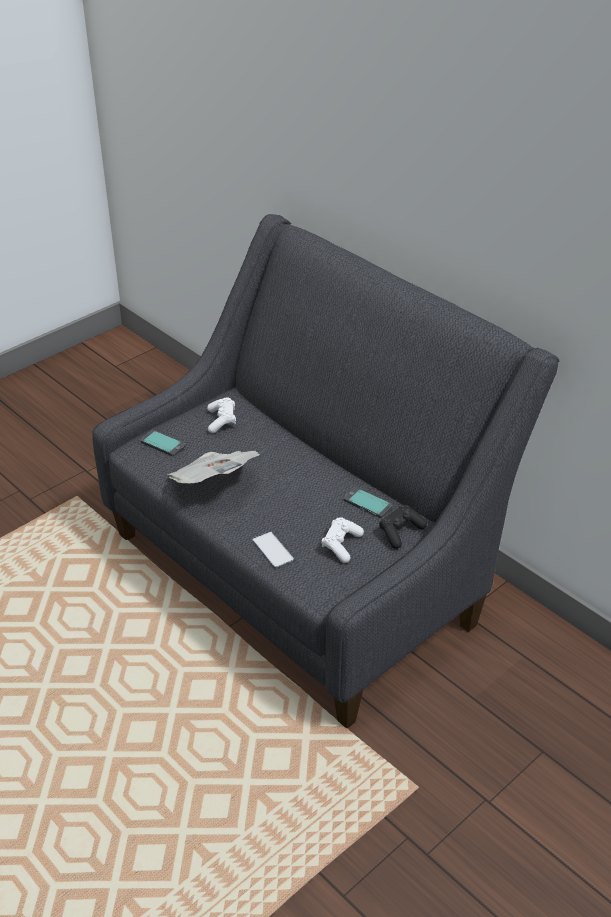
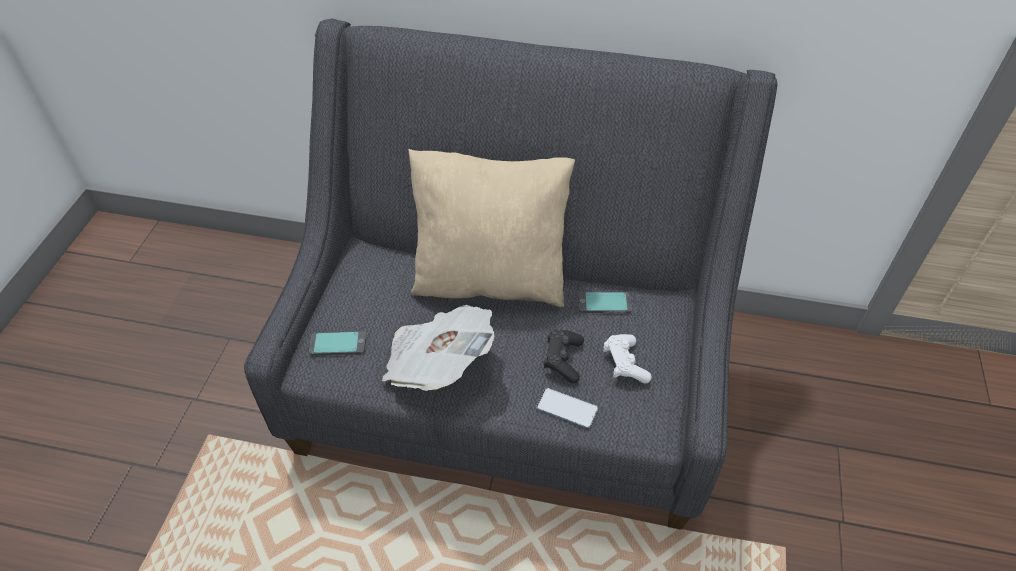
camera: 35 degrees left, 10 degrees up
(221, 421) = (377, 284): white game controller -> none
(301, 452) = (490, 279): none -> beige pillow
(400, 532) = (661, 319): black game controller -> black game controller (563, 360)

